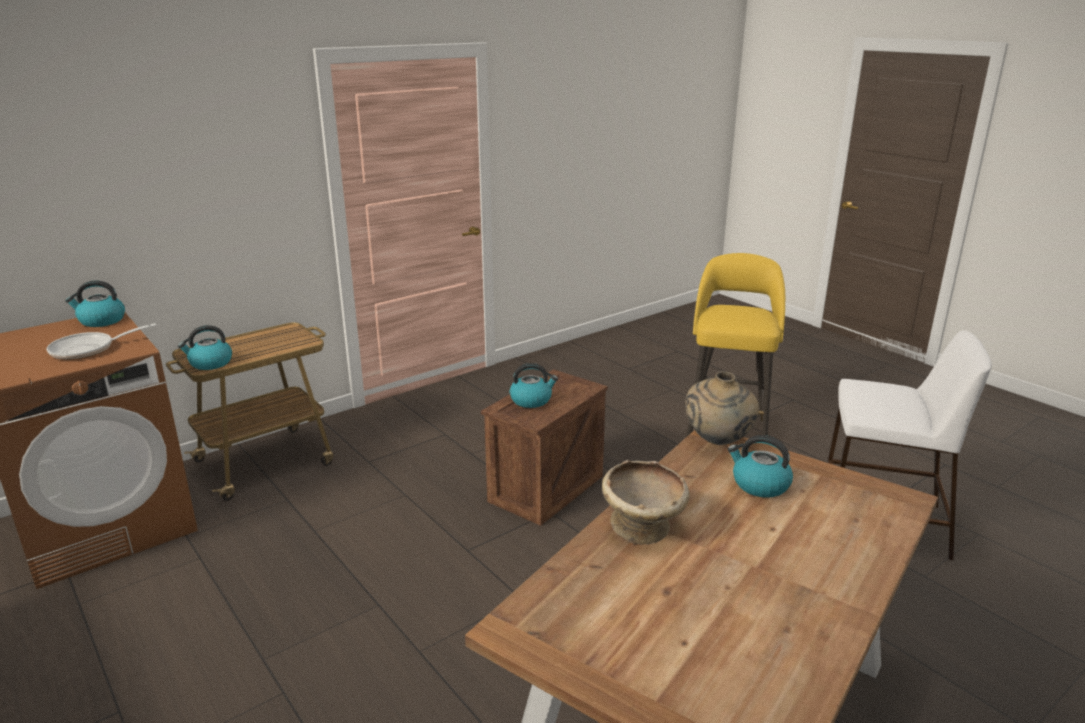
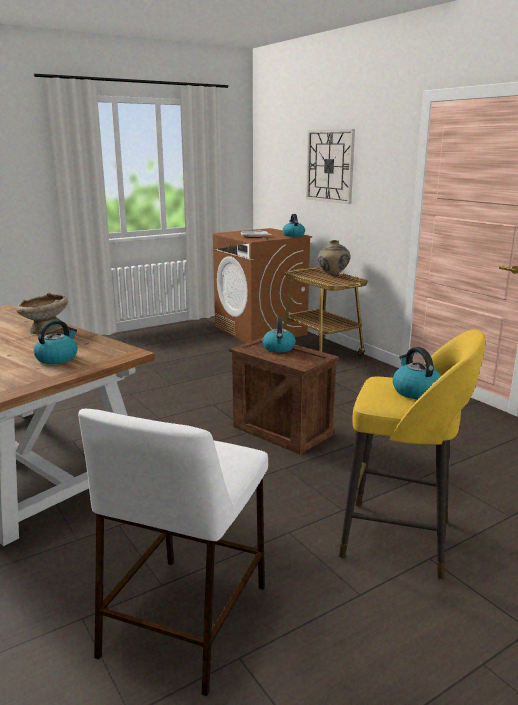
camera: 95 degrees right, 5 degrees down
(129, 176) = (330, 166): none -> wall clock
(210, 363) = (299, 272): kettle -> kettle (415, 391)
(718, 442) = (122, 354): beige vase -> beige vase (333, 275)

